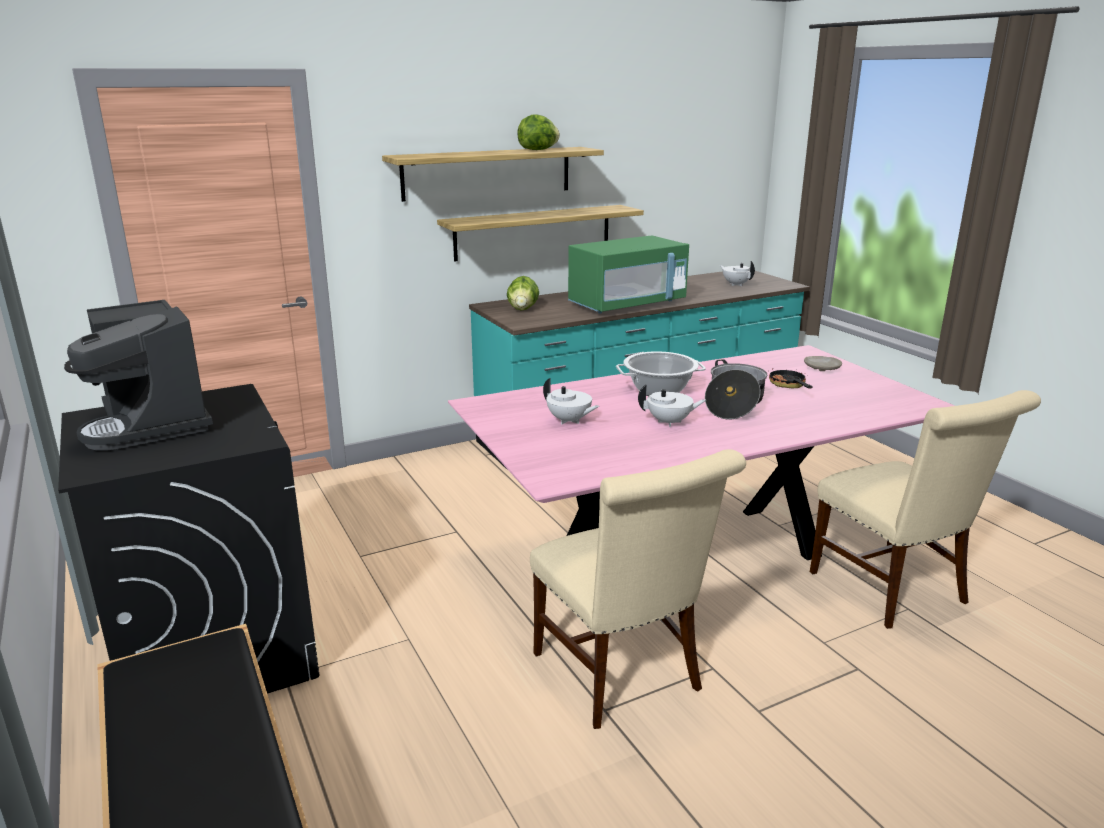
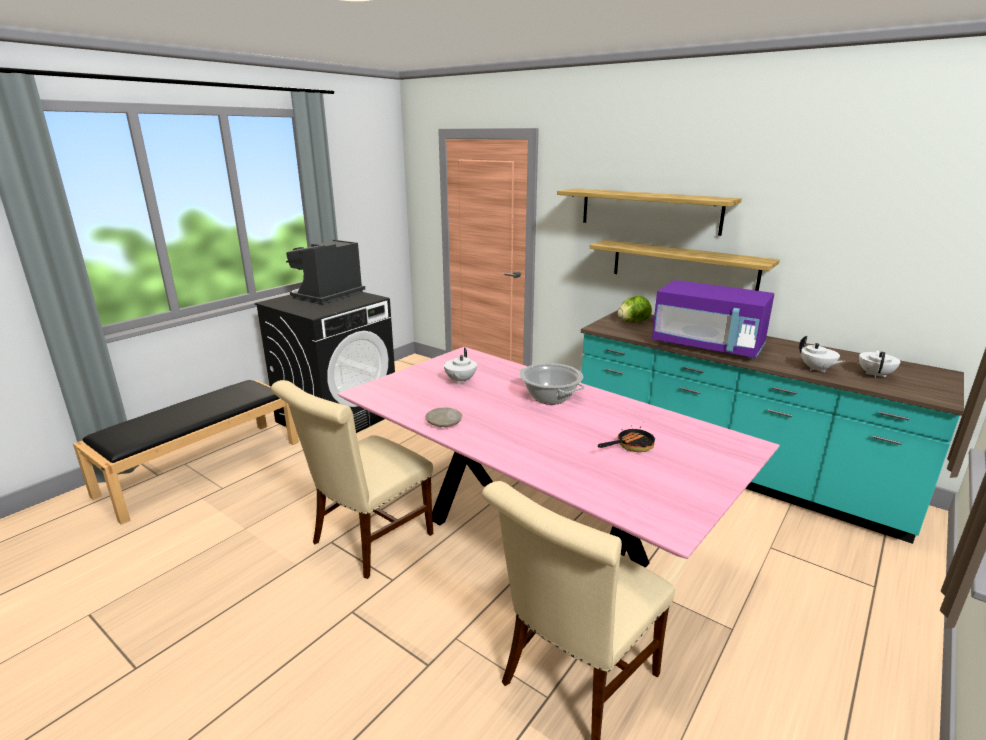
camera: 65 degrees right, 0 degrees up
(538, 150) = (683, 196): lettuce -> none
(627, 304) = (707, 346): green microwave -> purple microwave
(669, 422) = (487, 410): white teapot -> white teapot (816, 369)
(734, 404) = (552, 428): cooking pot -> none
(822, 368) = (707, 458): beige plate -> beige plate (444, 423)

